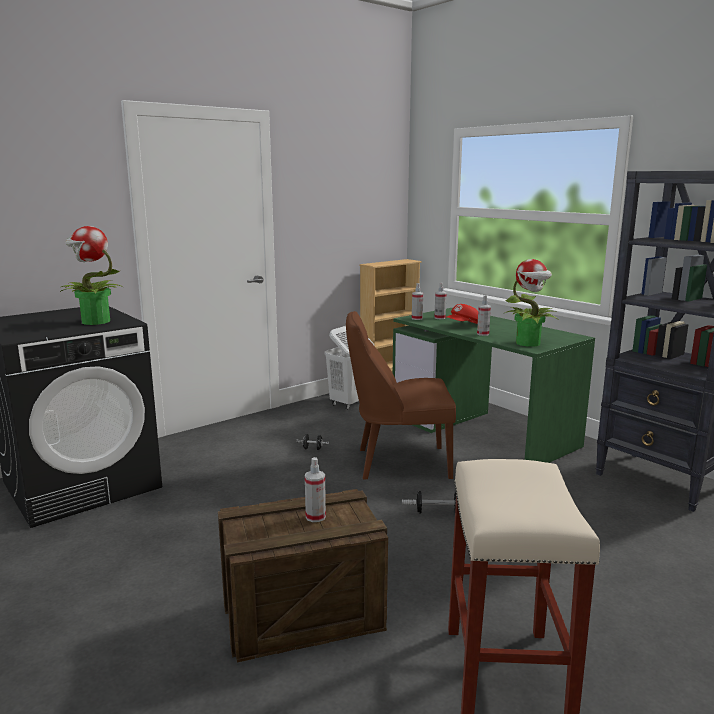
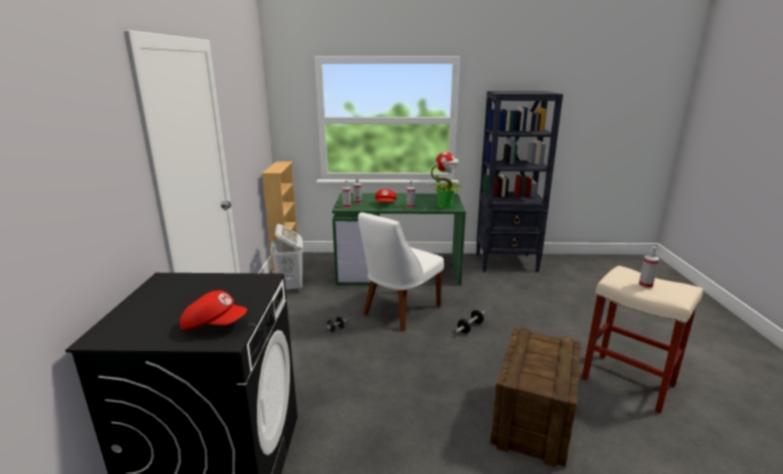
camera: 50 degrees left, 5 degrees up
(35, 331) = (215, 325): none -> red cap
(95, 321) = (231, 291): potted plant -> none
(315, 517) = (539, 354): spray bottle -> spray bottle (645, 285)
(398, 463) = (399, 311): brown chair -> white chair

